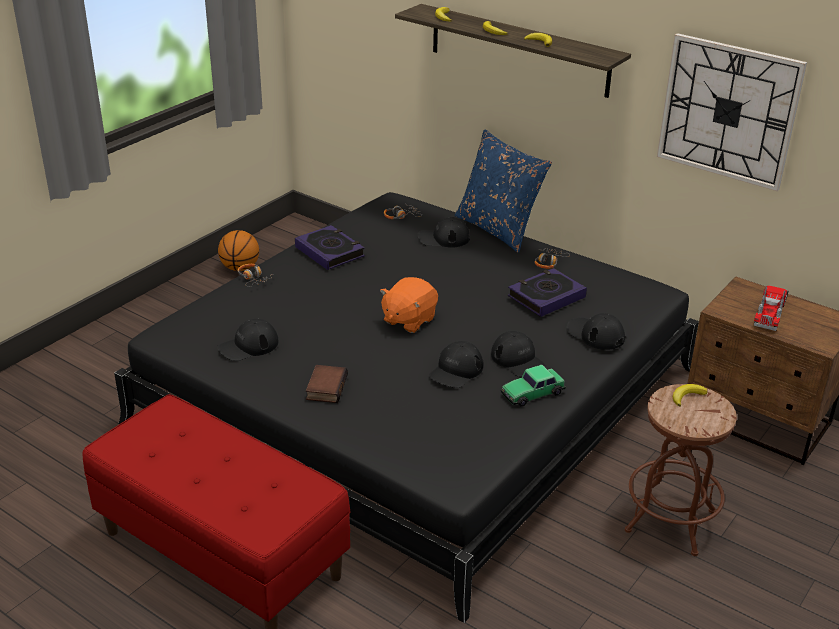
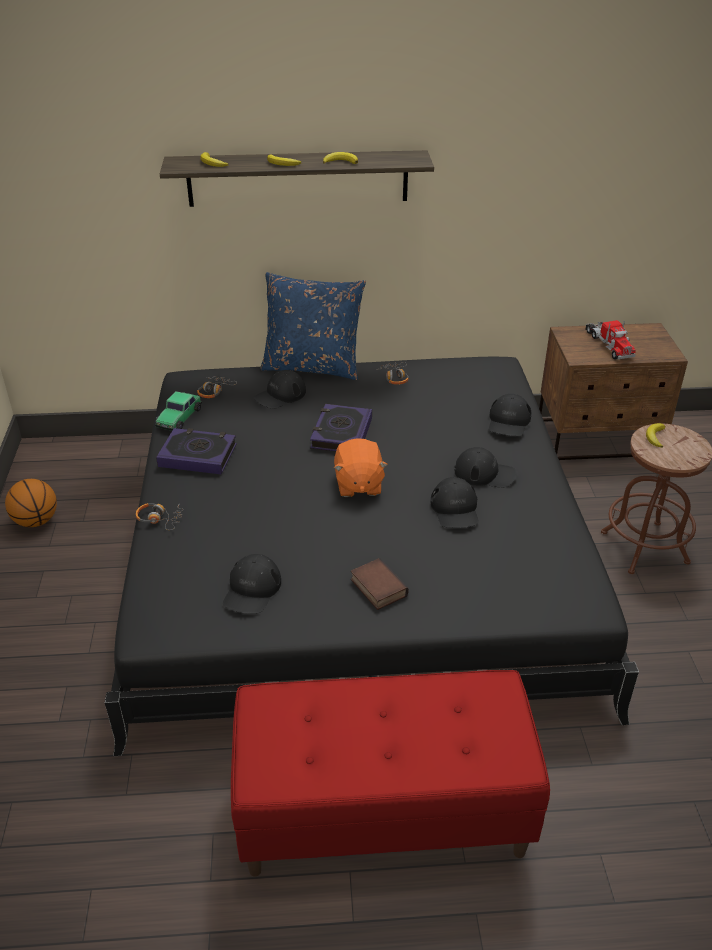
camera: 40 degrees left, 5 degrees up
(532, 393) = (532, 496): toy car -> toy car (179, 417)
(546, 297) = (434, 408): book -> book (341, 433)
(595, 334) = (508, 421): black cap -> black cap turned 75 degrees counterclockwise
(728, 111) = (530, 180): wall clock -> none

